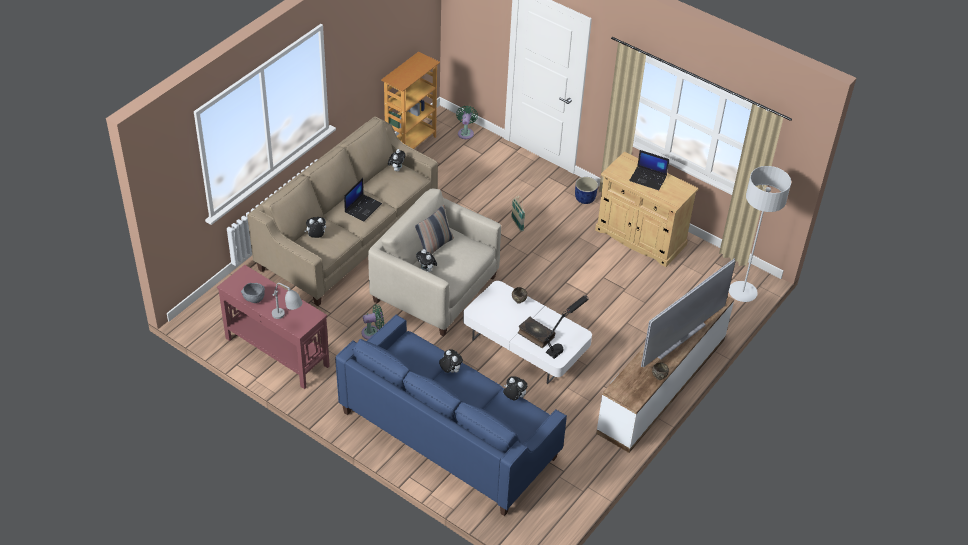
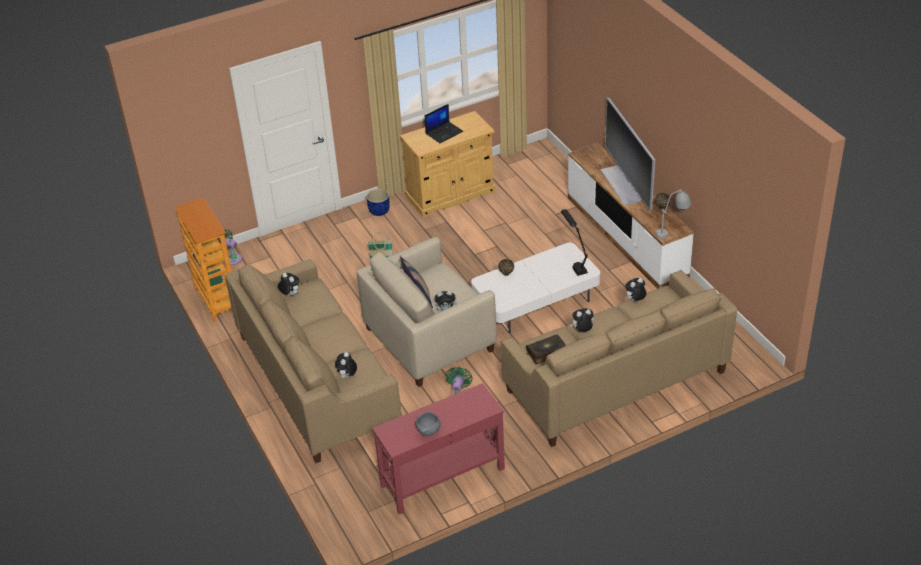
camera: 60 degrees left, 5 degrees down
(288, 321) = (475, 412): grey table lamp -> grey table lamp (673, 230)
(363, 207) = (329, 331): laptop -> none
(448, 434) = (615, 381): blue sofa -> beige sofa
(535, 335) = (553, 275): book -> book (546, 352)
(742, 292) = (550, 161): grey floor lamp -> none

